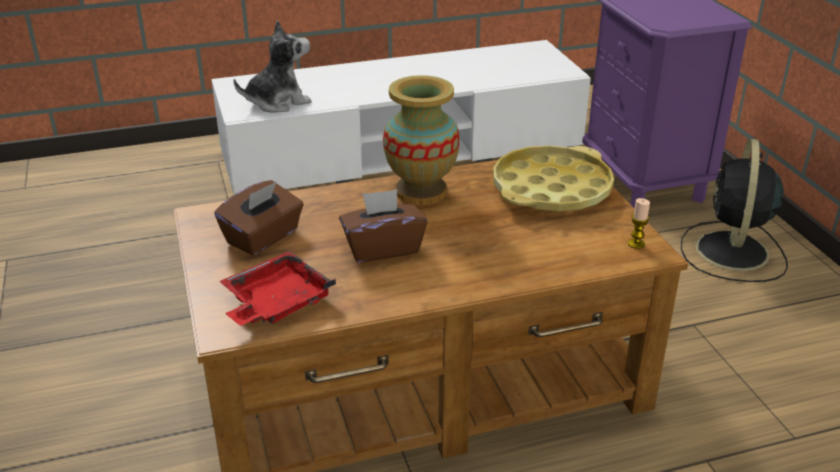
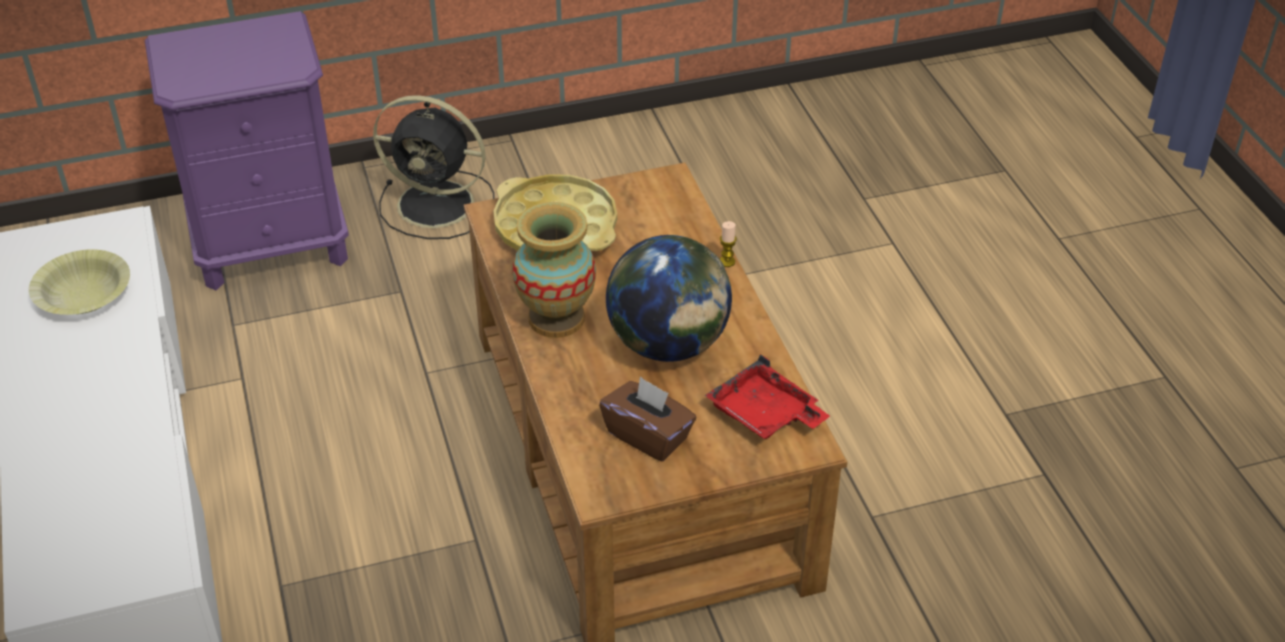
camera: 90 degrees left, 10 degrees up
(278, 102) = (135, 529): plush toy -> none
(383, 248) = (668, 345): brown tissue box -> globe
(490, 68) = (83, 295): none -> yellow bowl
(636, 244) = (658, 185): candle -> candle (727, 261)

